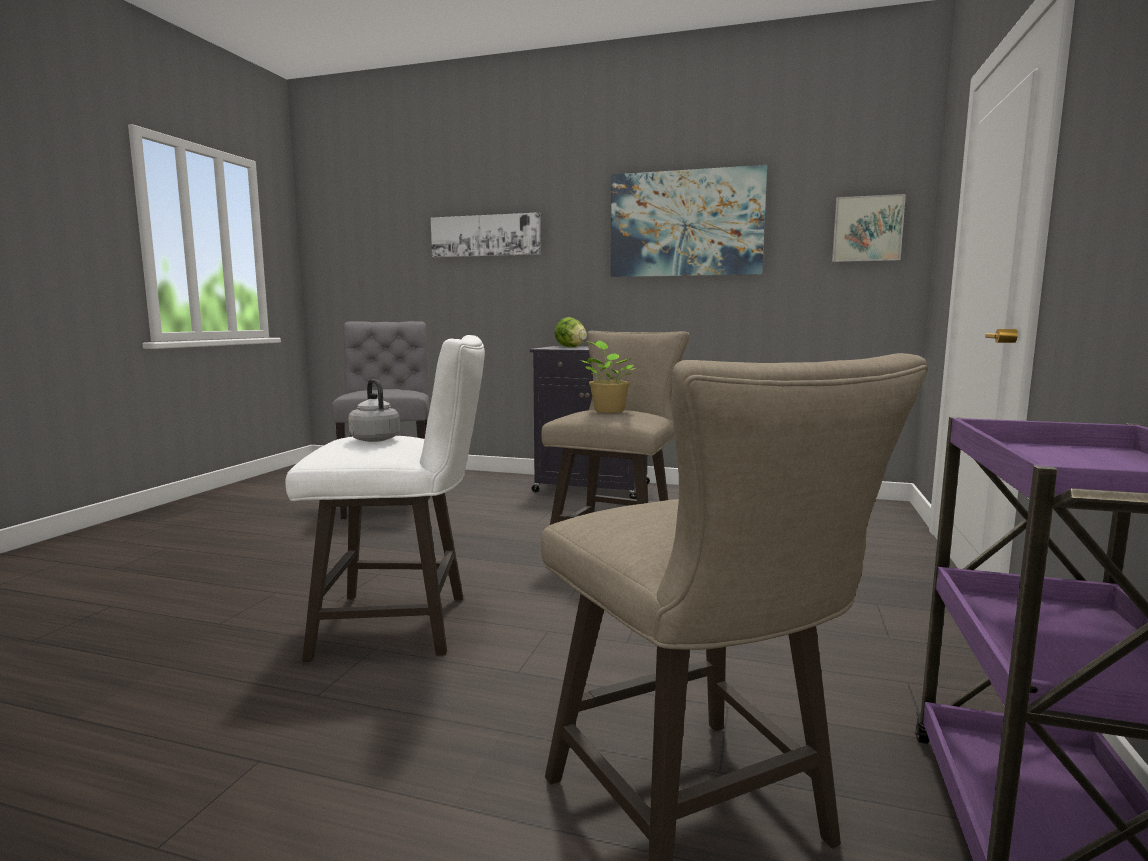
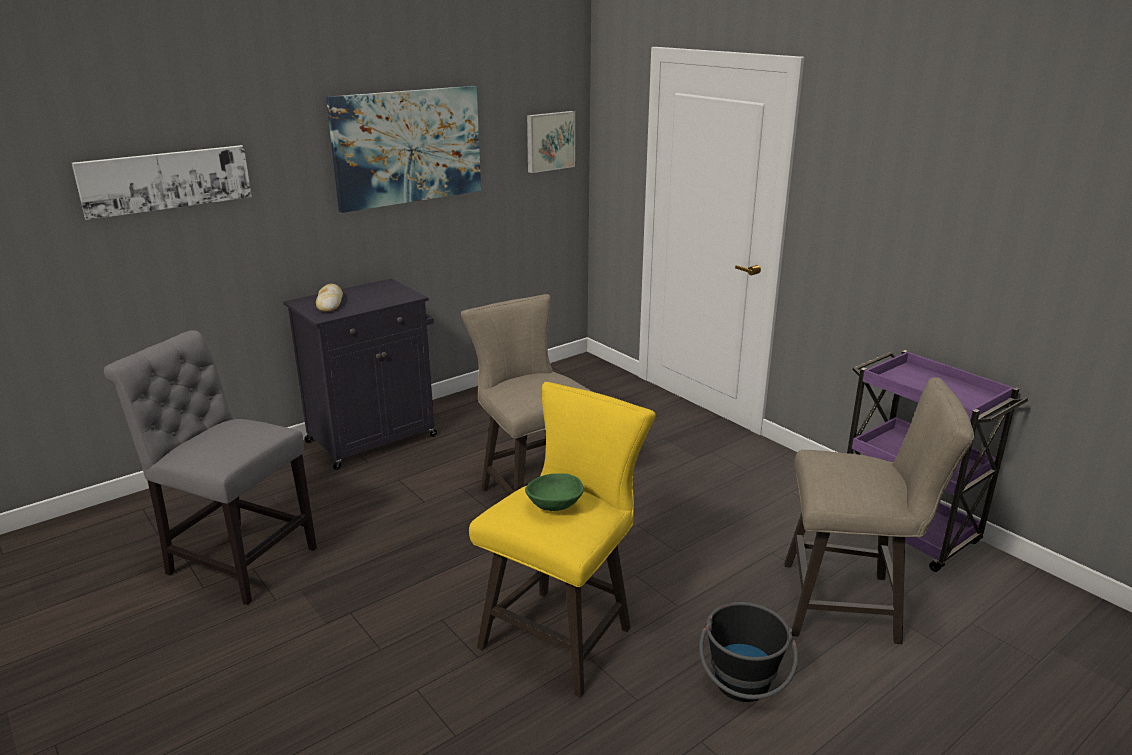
camera: 55 degrees left, 15 degrees up
(374, 439) = (554, 506): grey kettle -> green bowl
(381, 767) = (742, 691): none -> black bucket
(405, 625) = (563, 632): white stool -> yellow stool
(571, 347) = (330, 303): lettuce -> bread
(608, 410) = (537, 386): potted plant -> none

